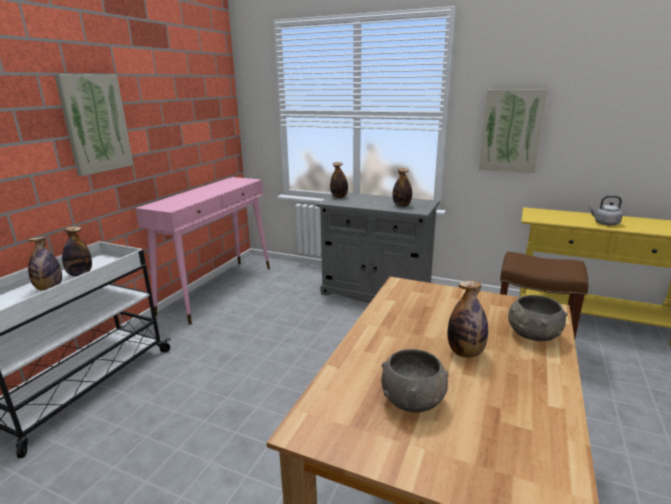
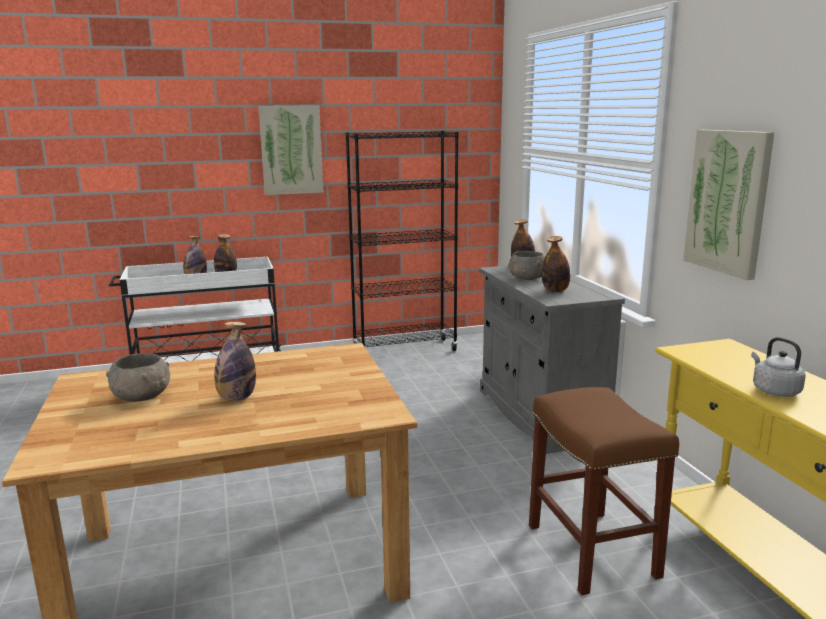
camera: 50 degrees right, 5 degrees down
(218, 289) = (404, 350): pink console table -> black bookcase
(532, 334) = (309, 416): grey bowl -> grey bowl (527, 278)

